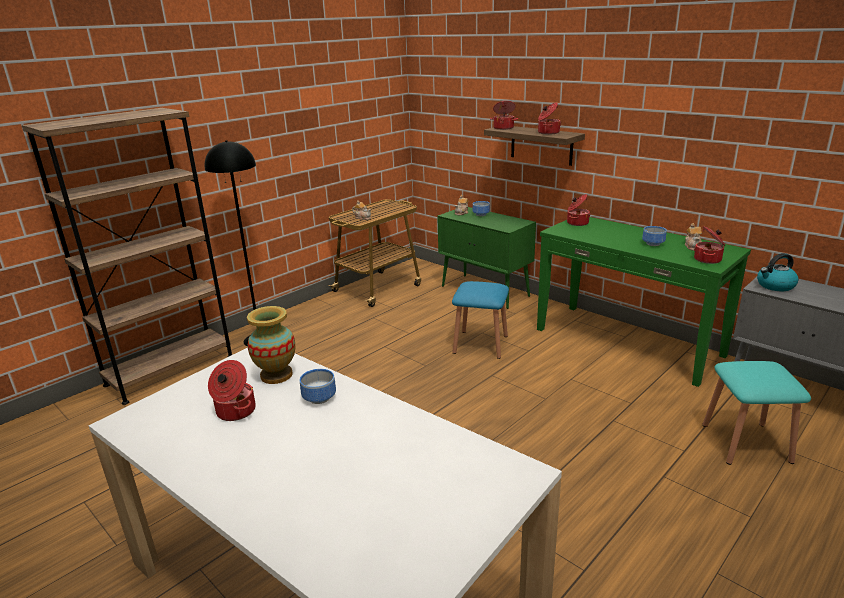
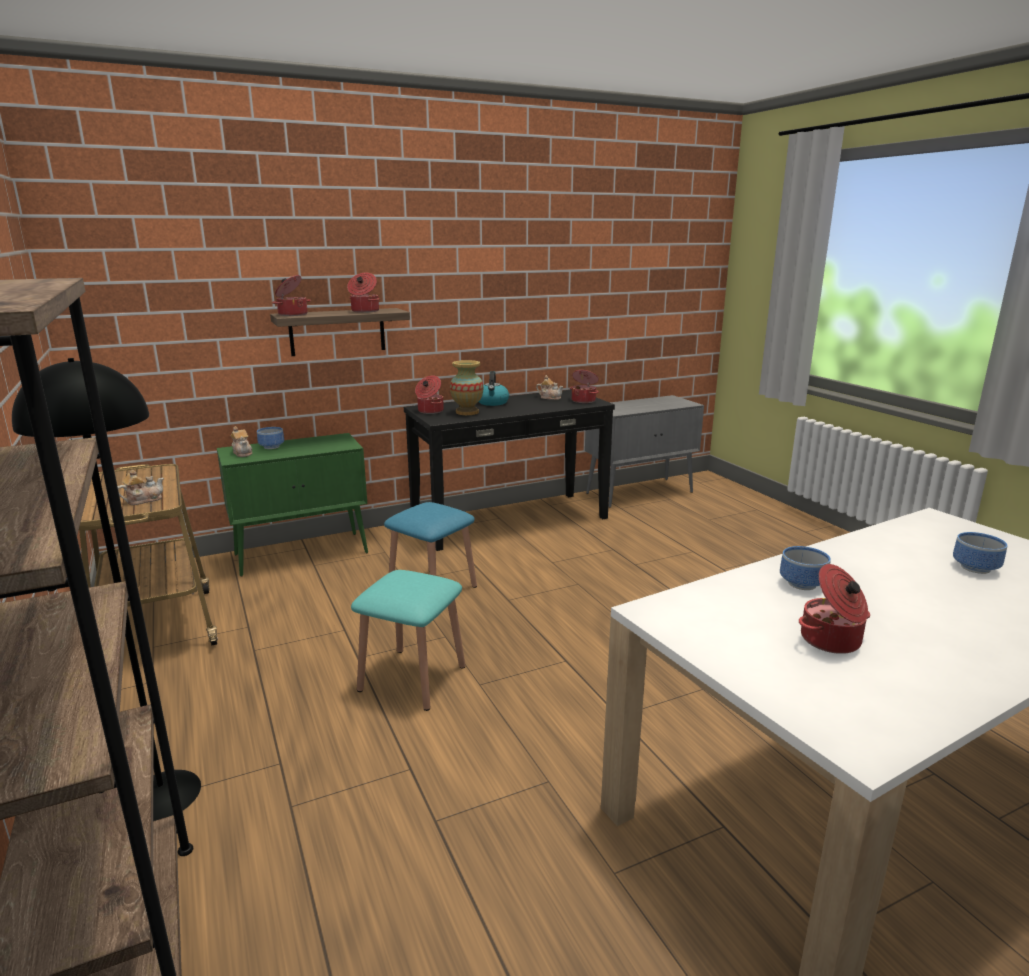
camera: 70 degrees left, 5 degrees down
(276, 375) = (734, 605): vase -> vase (467, 412)
(627, 342) = (509, 520): green console table -> black console table
(654, 244) = (527, 404): bowl -> bowl (975, 567)
(746, 443) = (693, 528): turquoise stool -> turquoise stool (412, 678)
(775, 286) = (618, 409): kettle -> kettle (492, 403)

